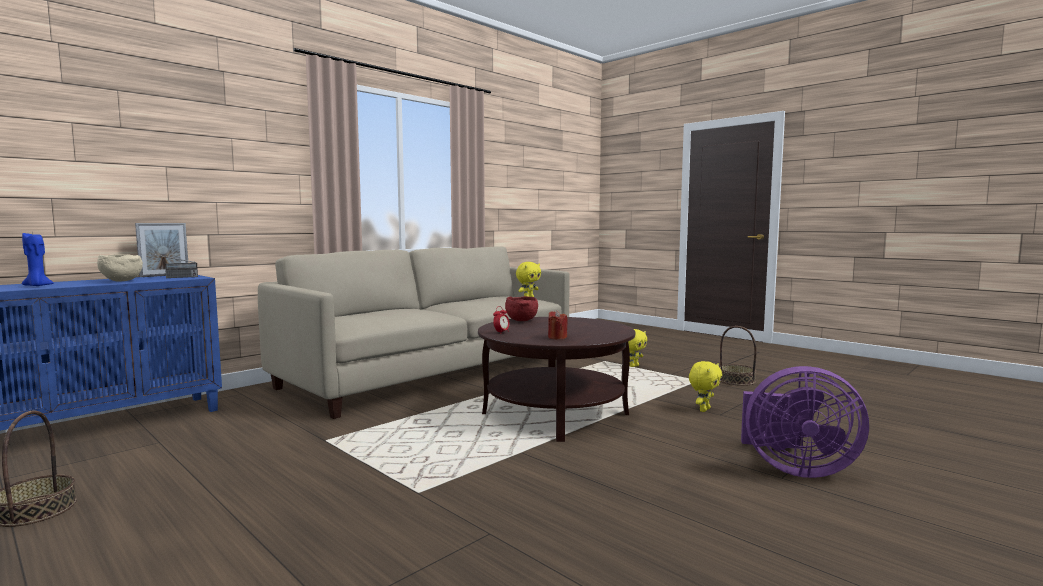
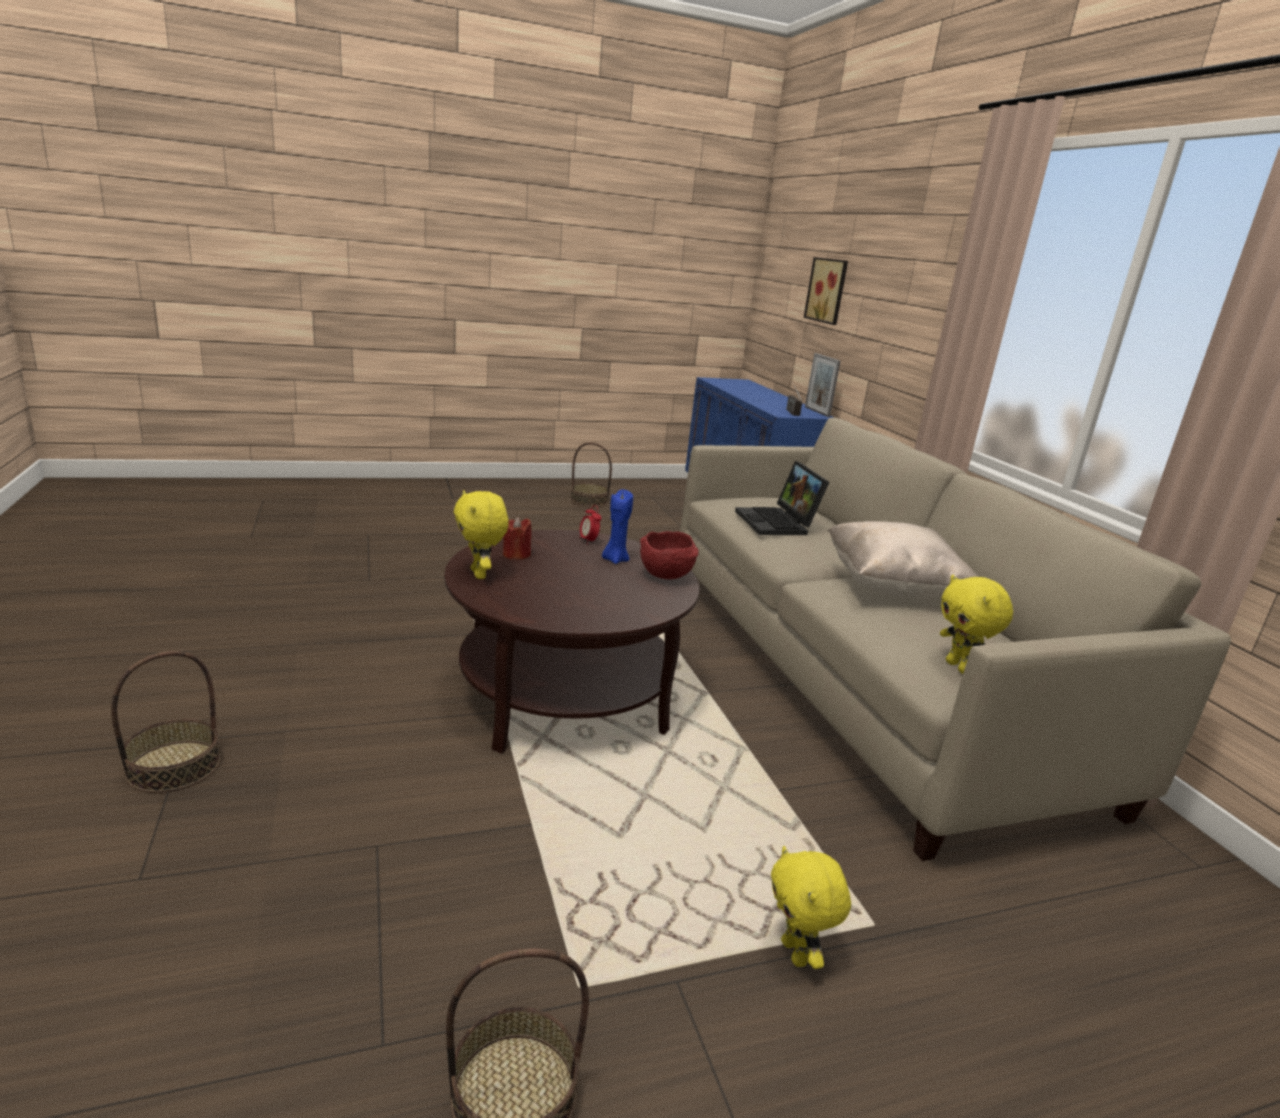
camera: 115 degrees right, 15 degrees up
(37, 286) = (742, 389): blue candle -> blue candle (615, 560)
(100, 162) = (828, 290): none -> picture
(120, 281) = (767, 401): beige bowl -> none
(394, 314) = (778, 523): none -> laptop
(463, 302) = (893, 588): none -> beige pillow
(703, 410) = (417, 843): yellow plush toy -> yellow plush toy (480, 574)
(794, 468) = (174, 766): purple fan -> basket

